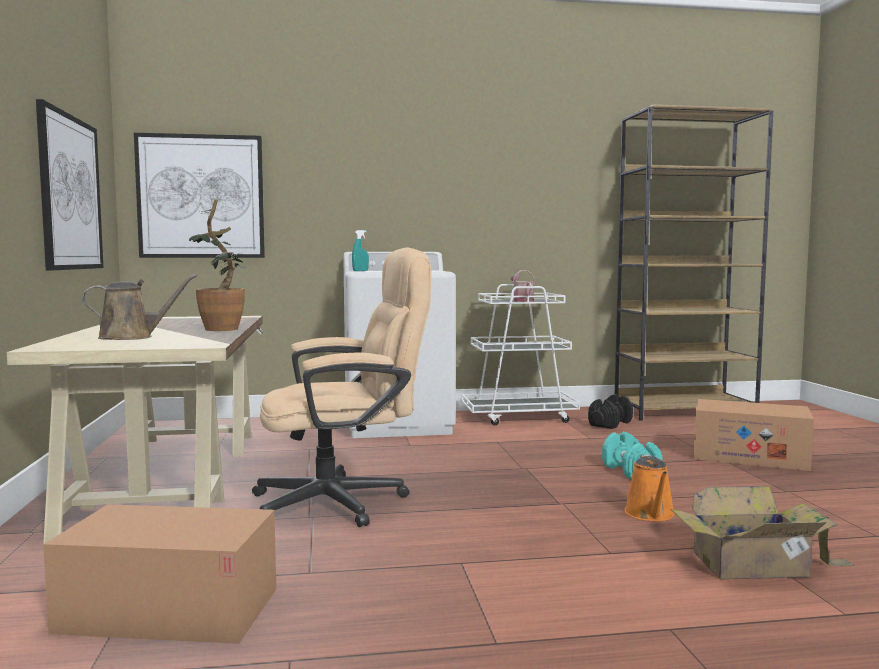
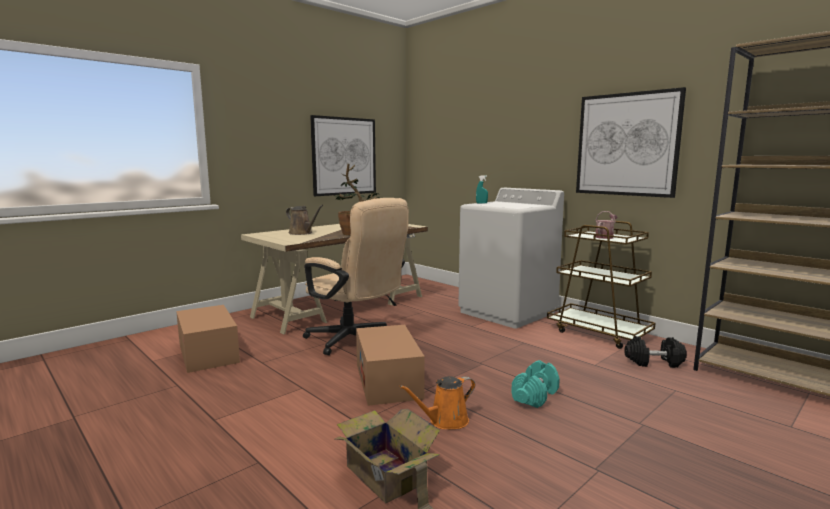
camera: 55 degrees right, 5 degrees up
(201, 196) = (437, 151): picture -> picture (627, 144)
(519, 417) = (598, 333): white cart -> brown cart
(749, 456) = (679, 436): cardboard box -> cardboard box (388, 381)

